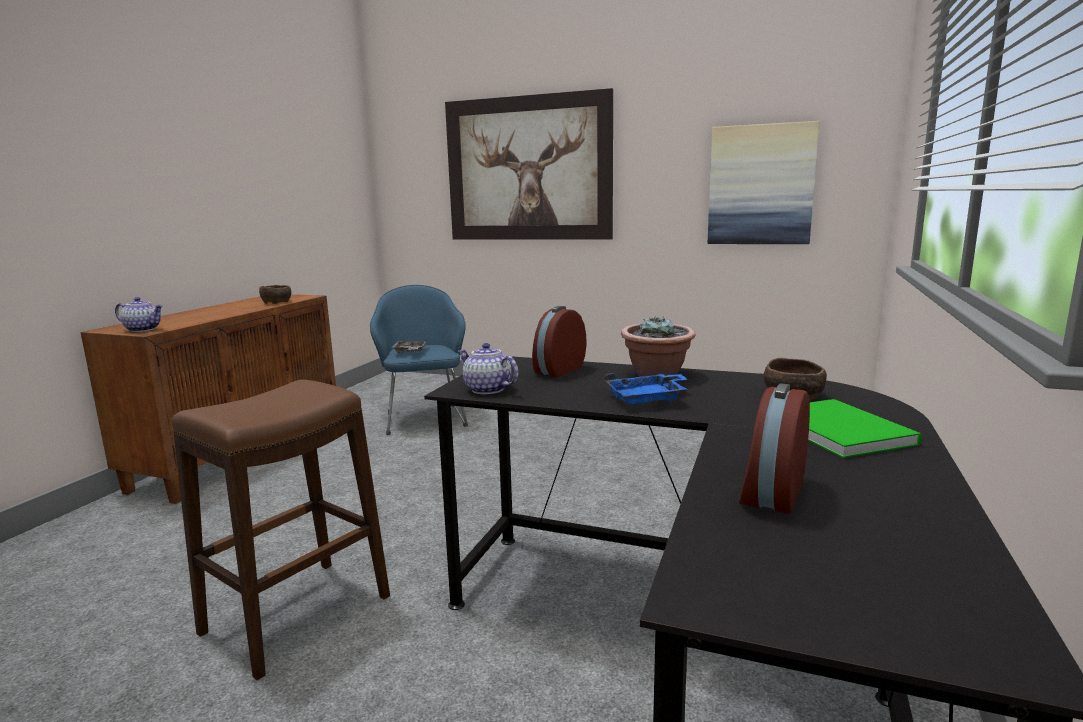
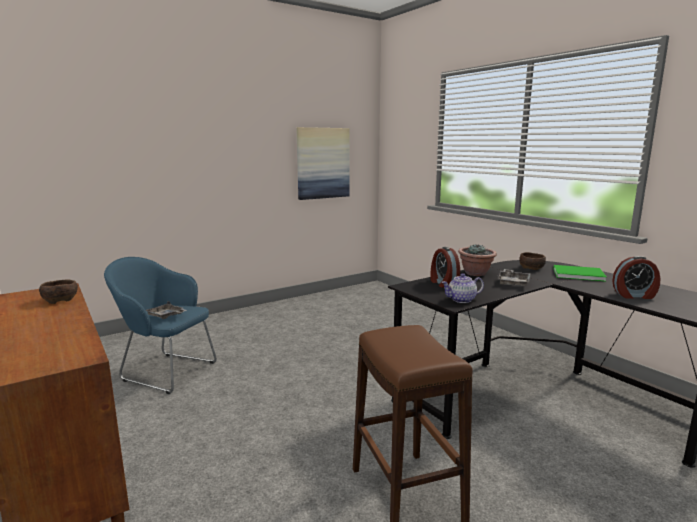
camera: 55 degrees left, 0 degrees up
(143, 329) = (63, 359): teapot -> none
(528, 169) = (167, 150): picture -> none
(647, 399) = (513, 283): blue tray -> grey tray
(770, 493) = (634, 295): alarm clock -> alarm clock turned 60 degrees counterclockwise

